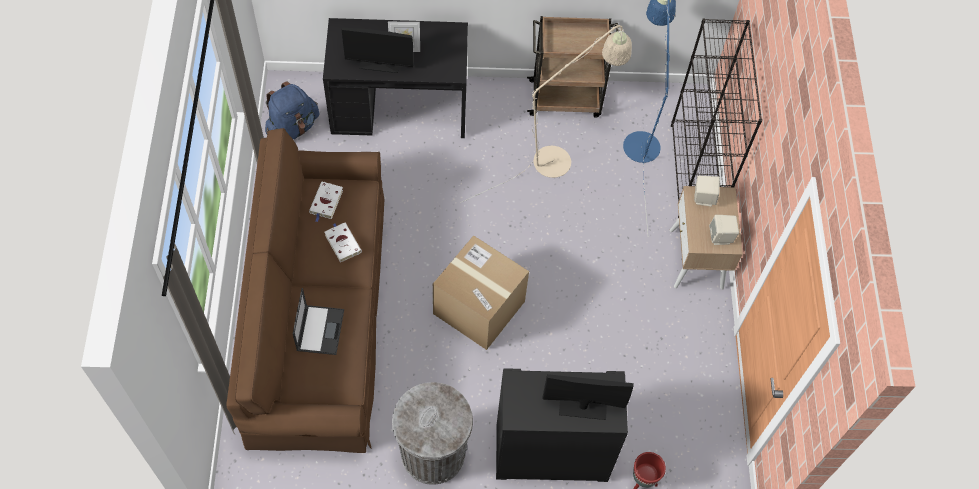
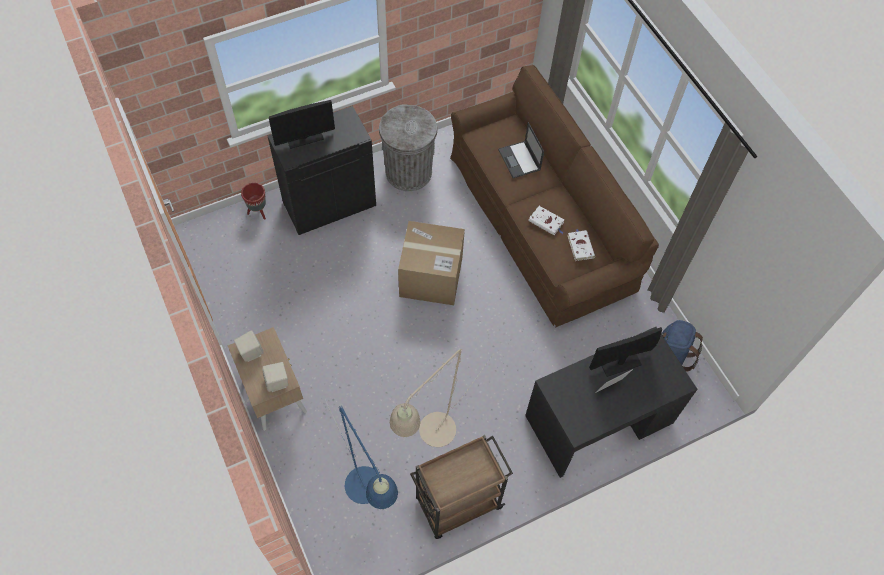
camera: 155 degrees right, 0 degrees up
(695, 171) = (303, 482): black bookcase -> none

